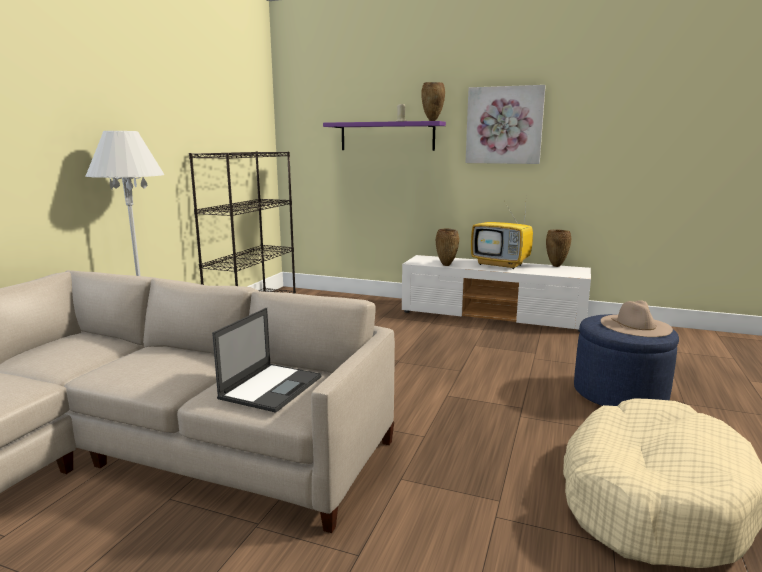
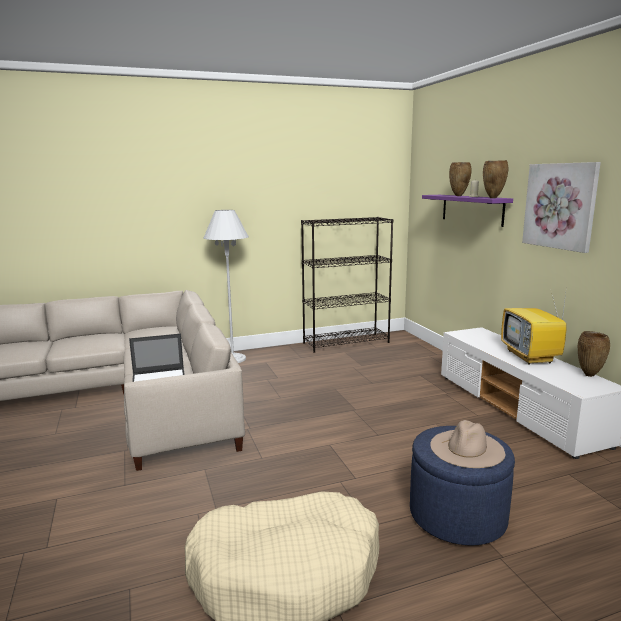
camera: 50 degrees right, 0 degrees up
(447, 265) = (476, 343): brown vase -> brown vase (459, 196)

